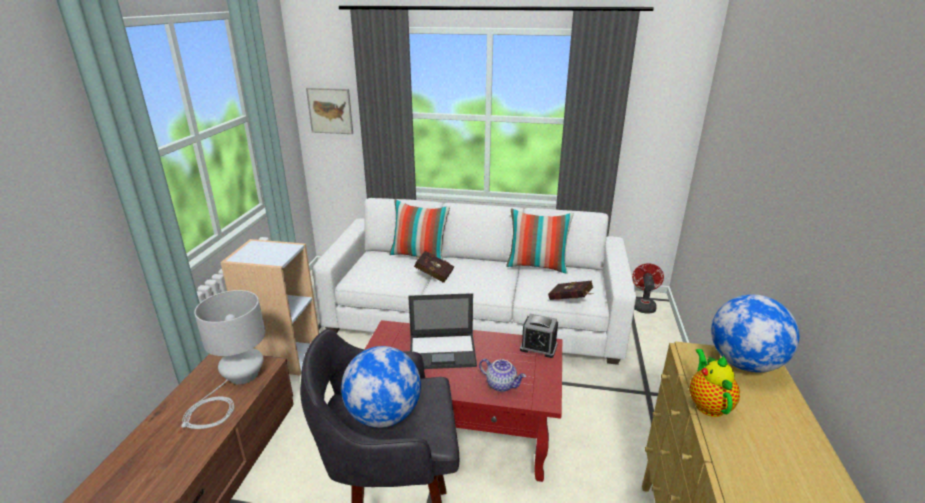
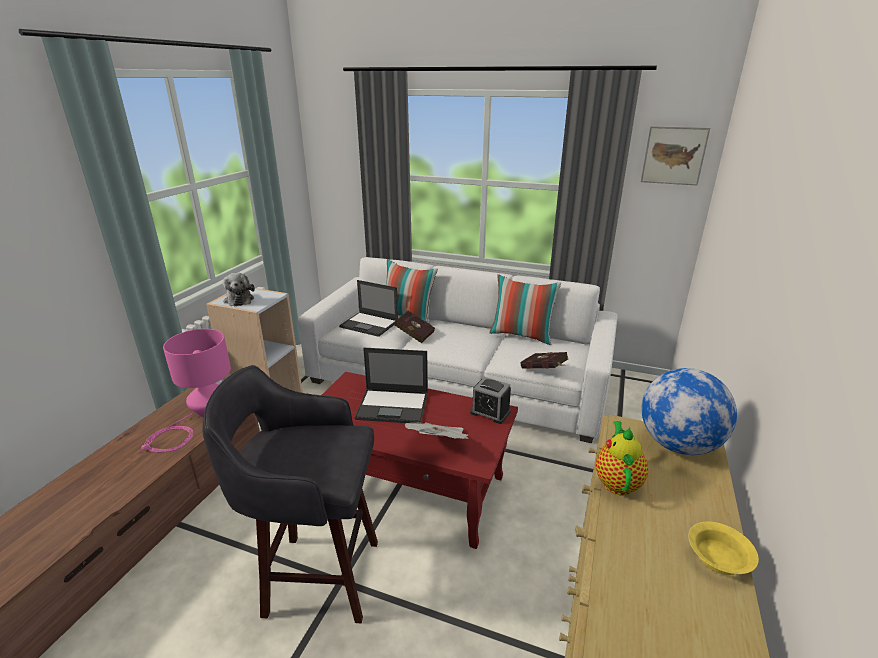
camera: 10 degrees right, 0 degrees up
(231, 389) = (195, 420): white table lamp -> pink table lamp
(255, 254) = (239, 299): none -> plush toy
(330, 111) = (336, 171): picture -> picture (673, 155)
(384, 415) = (294, 454): globe -> none
(385, 267) = (370, 324): none -> laptop
(502, 384) = (439, 444): teapot -> newspaper
(643, 305) = (637, 387): red fan -> none
(816, 463) = (717, 559): none -> yellow bowl

